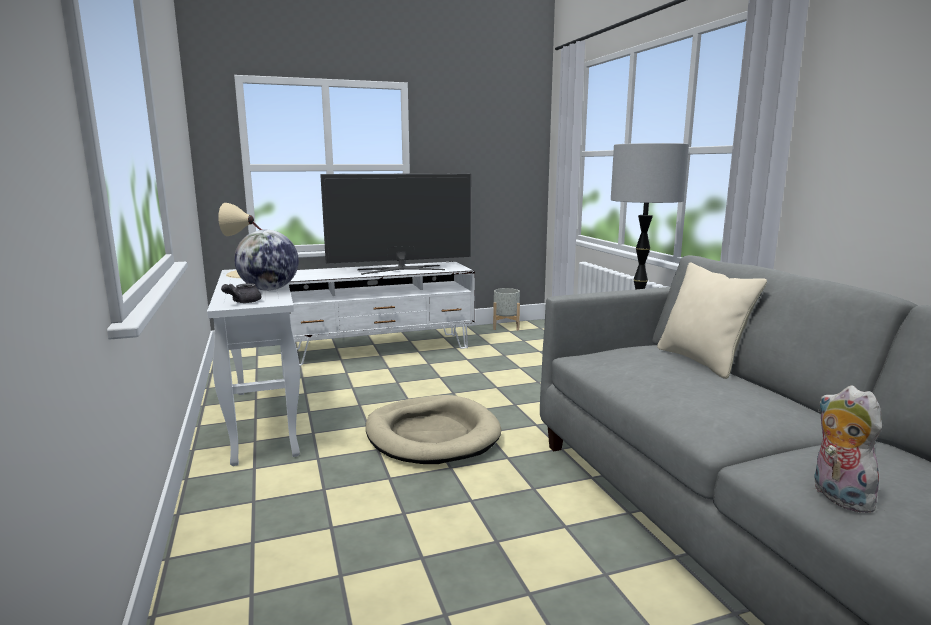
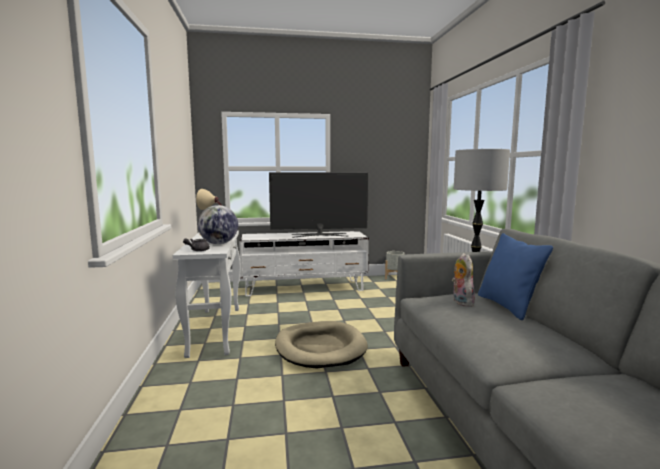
camera: 10 degrees right, 5 degrees down
(701, 361) = (508, 306): beige pillow -> blue pillow
(836, 496) = (575, 417): plush toy -> plush toy (461, 302)

